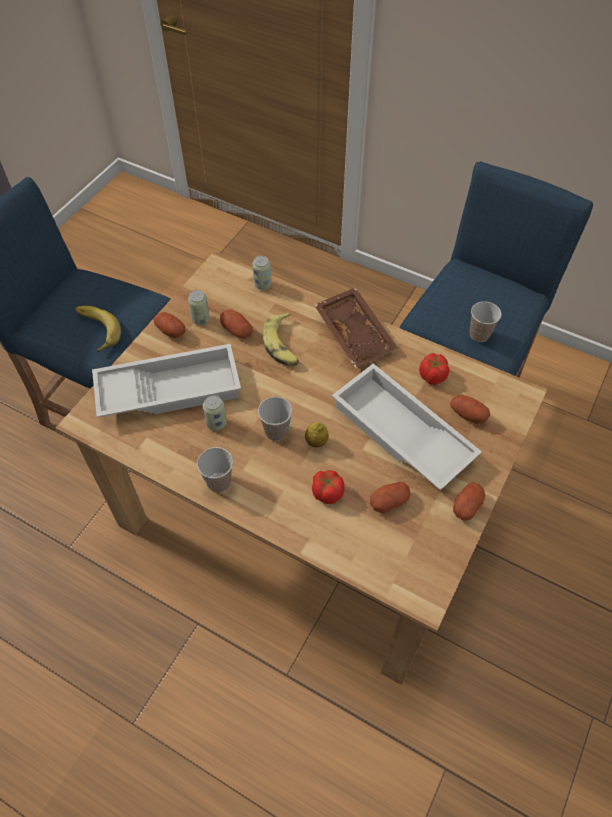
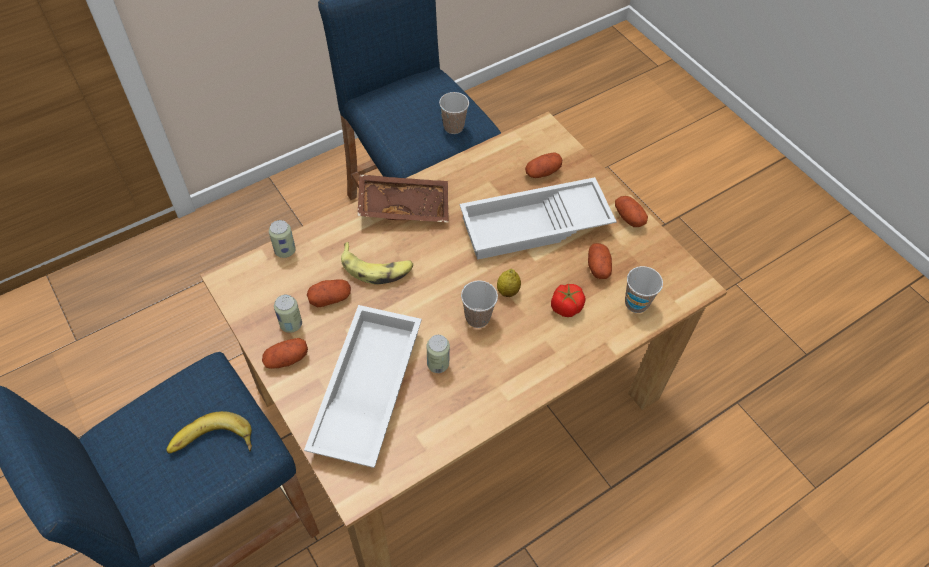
camera: 65 degrees left, 0 degrees up
(219, 482) = (508, 389): cup -> cup (636, 303)
(432, 376) = (488, 175): tomato -> none

